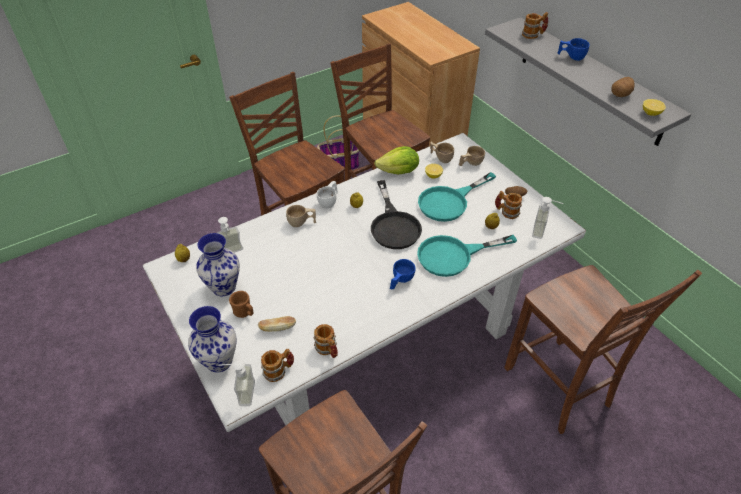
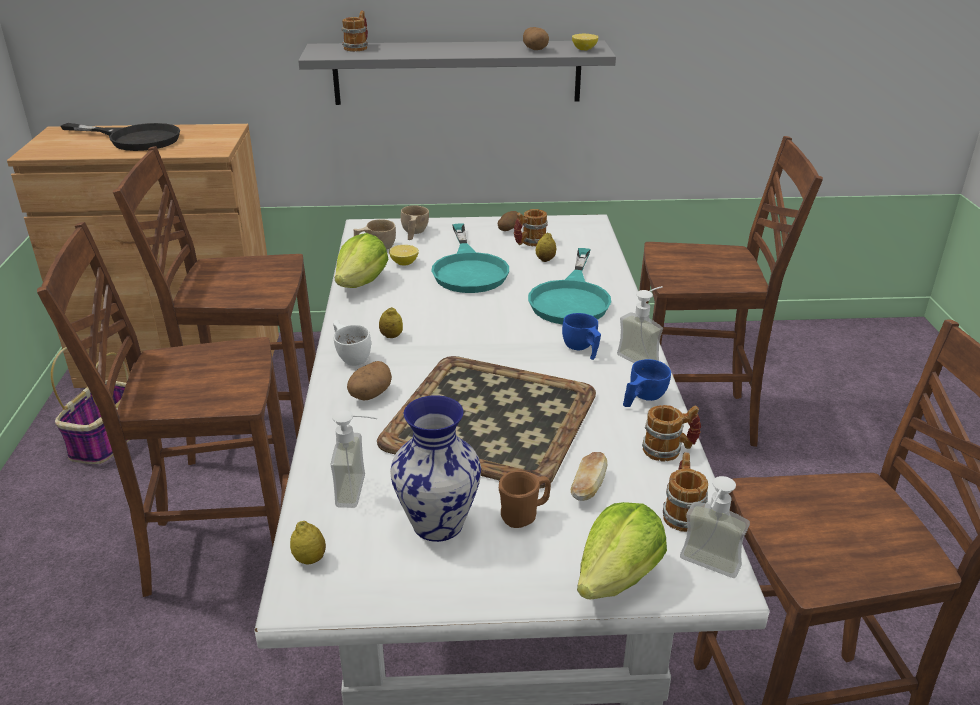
camera: 60 degrees left, 15 degrees down
(219, 361) = (618, 578): vase -> lettuce
(301, 223) = (369, 395): beige cup -> potato
(311, 272) = (493, 418): none -> tray
(394, 225) = (467, 320): black frying pan -> black frying pan (135, 139)
(543, 231) = (585, 235): soap dispenser -> soap dispenser (643, 357)
(571, 56) = (432, 47): blue cup -> blue cup (642, 398)

